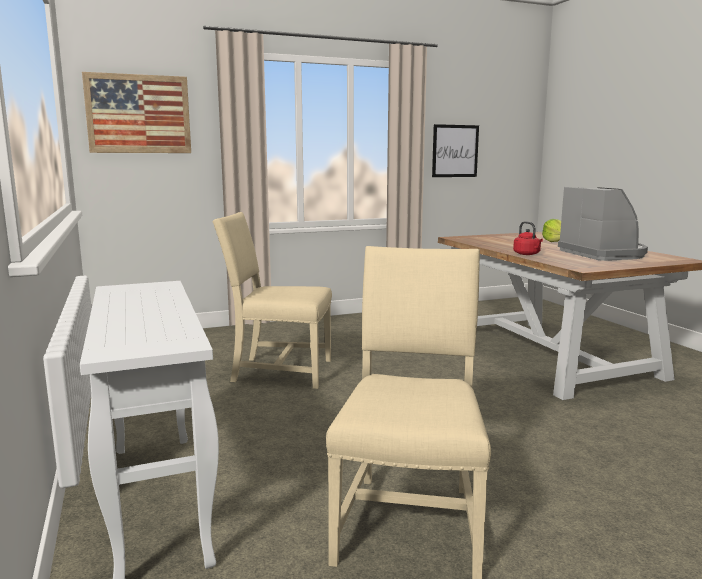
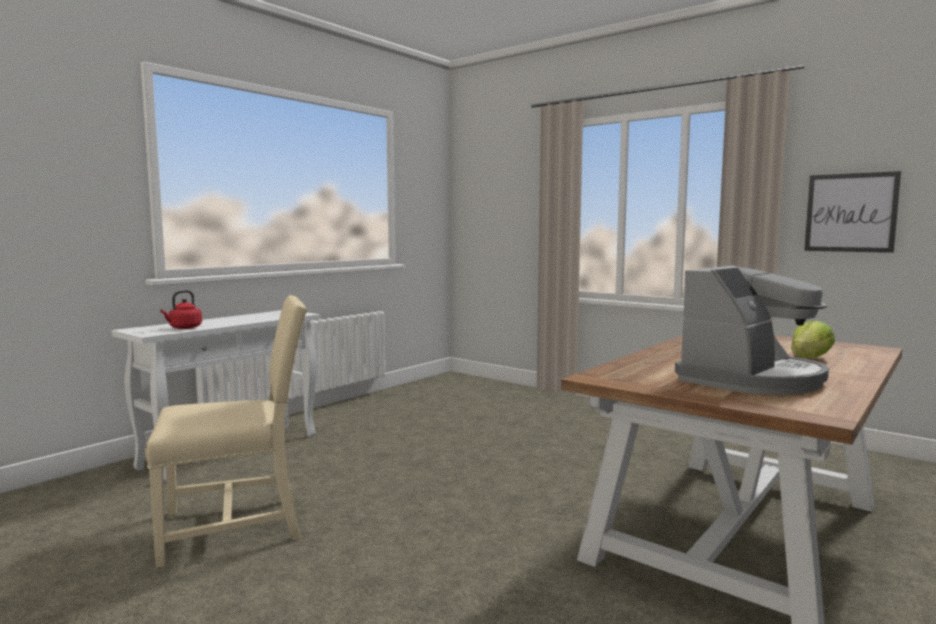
camera: 60 degrees right, 5 degrees down
(138, 114) = (490, 188): picture -> none
(279, 371) = (467, 427): beige chair -> none
(527, 254) = (652, 357): red kettle -> red kettle (184, 328)

